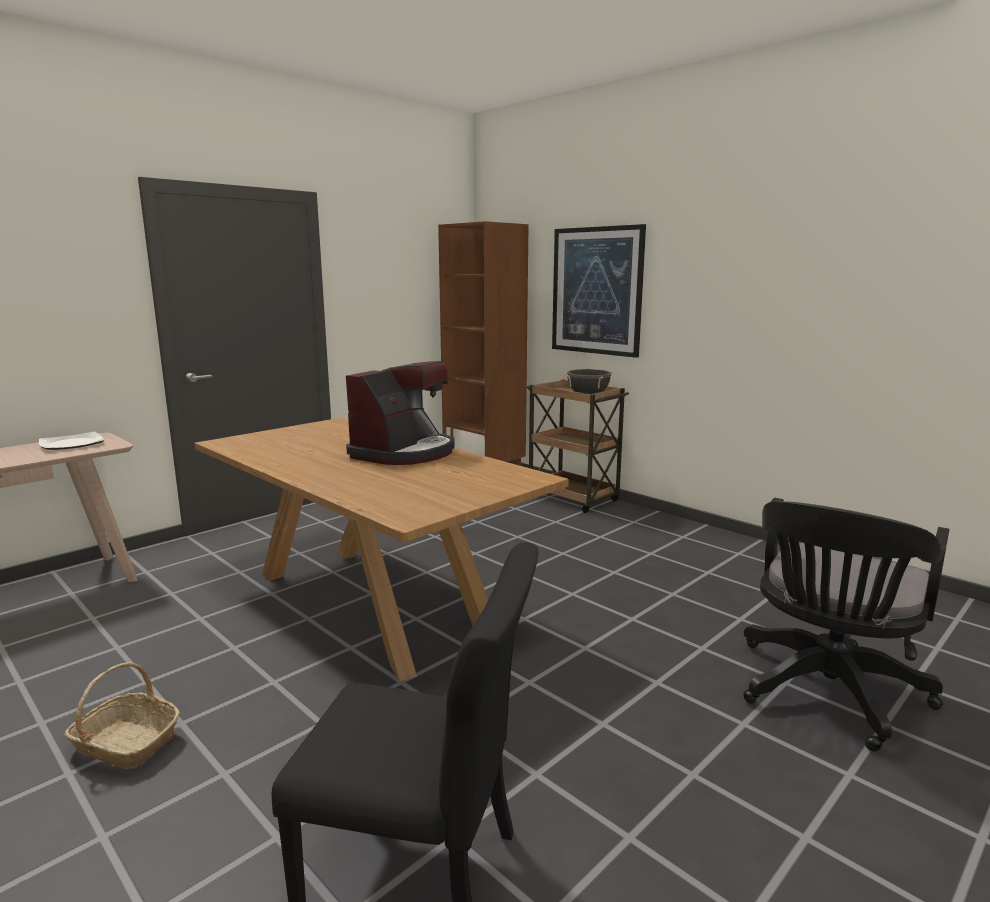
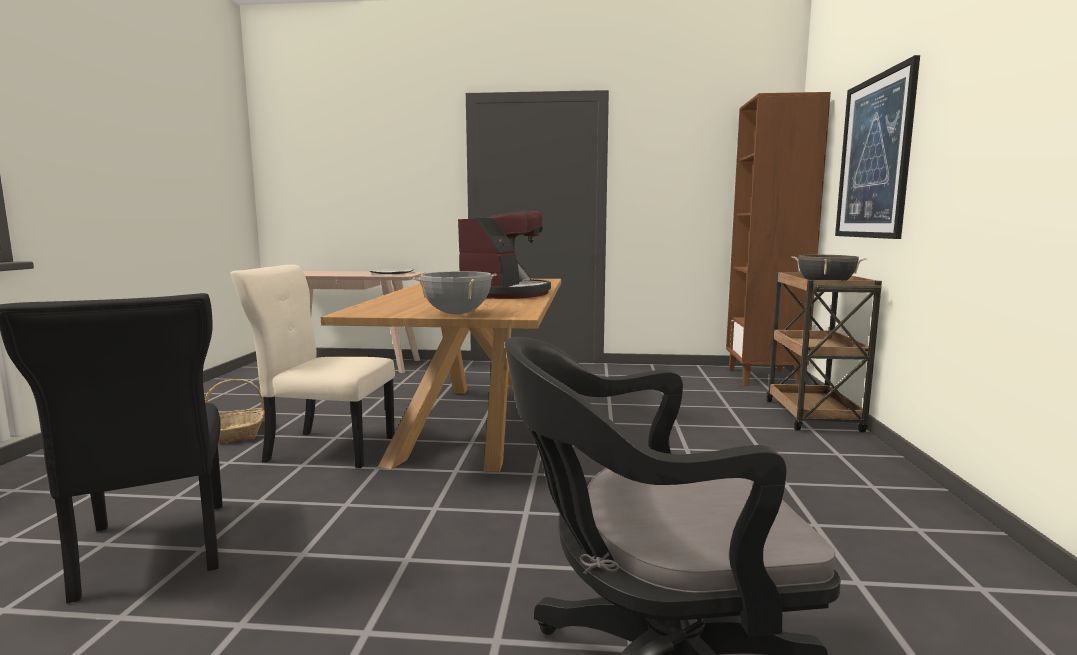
camera: 50 degrees right, 5 degrees down
(299, 696) = (326, 449): none -> beige chair
(404, 453) = (506, 294): coffee machine -> coffee machine turned 60 degrees counterclockwise
(494, 490) = (457, 314): none -> grey cooking pot

